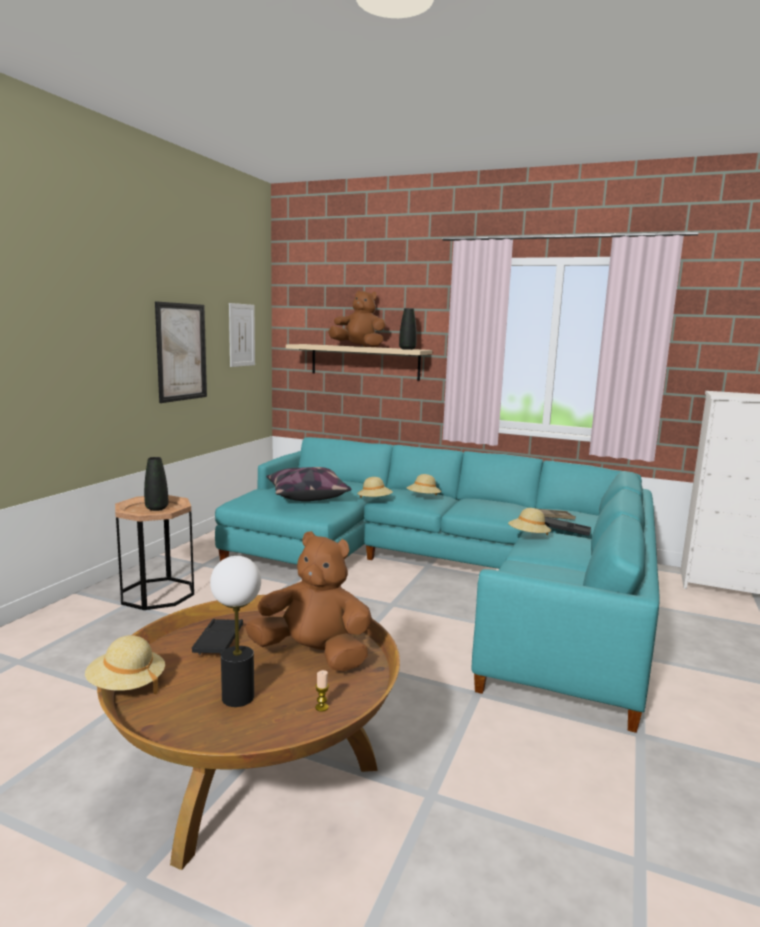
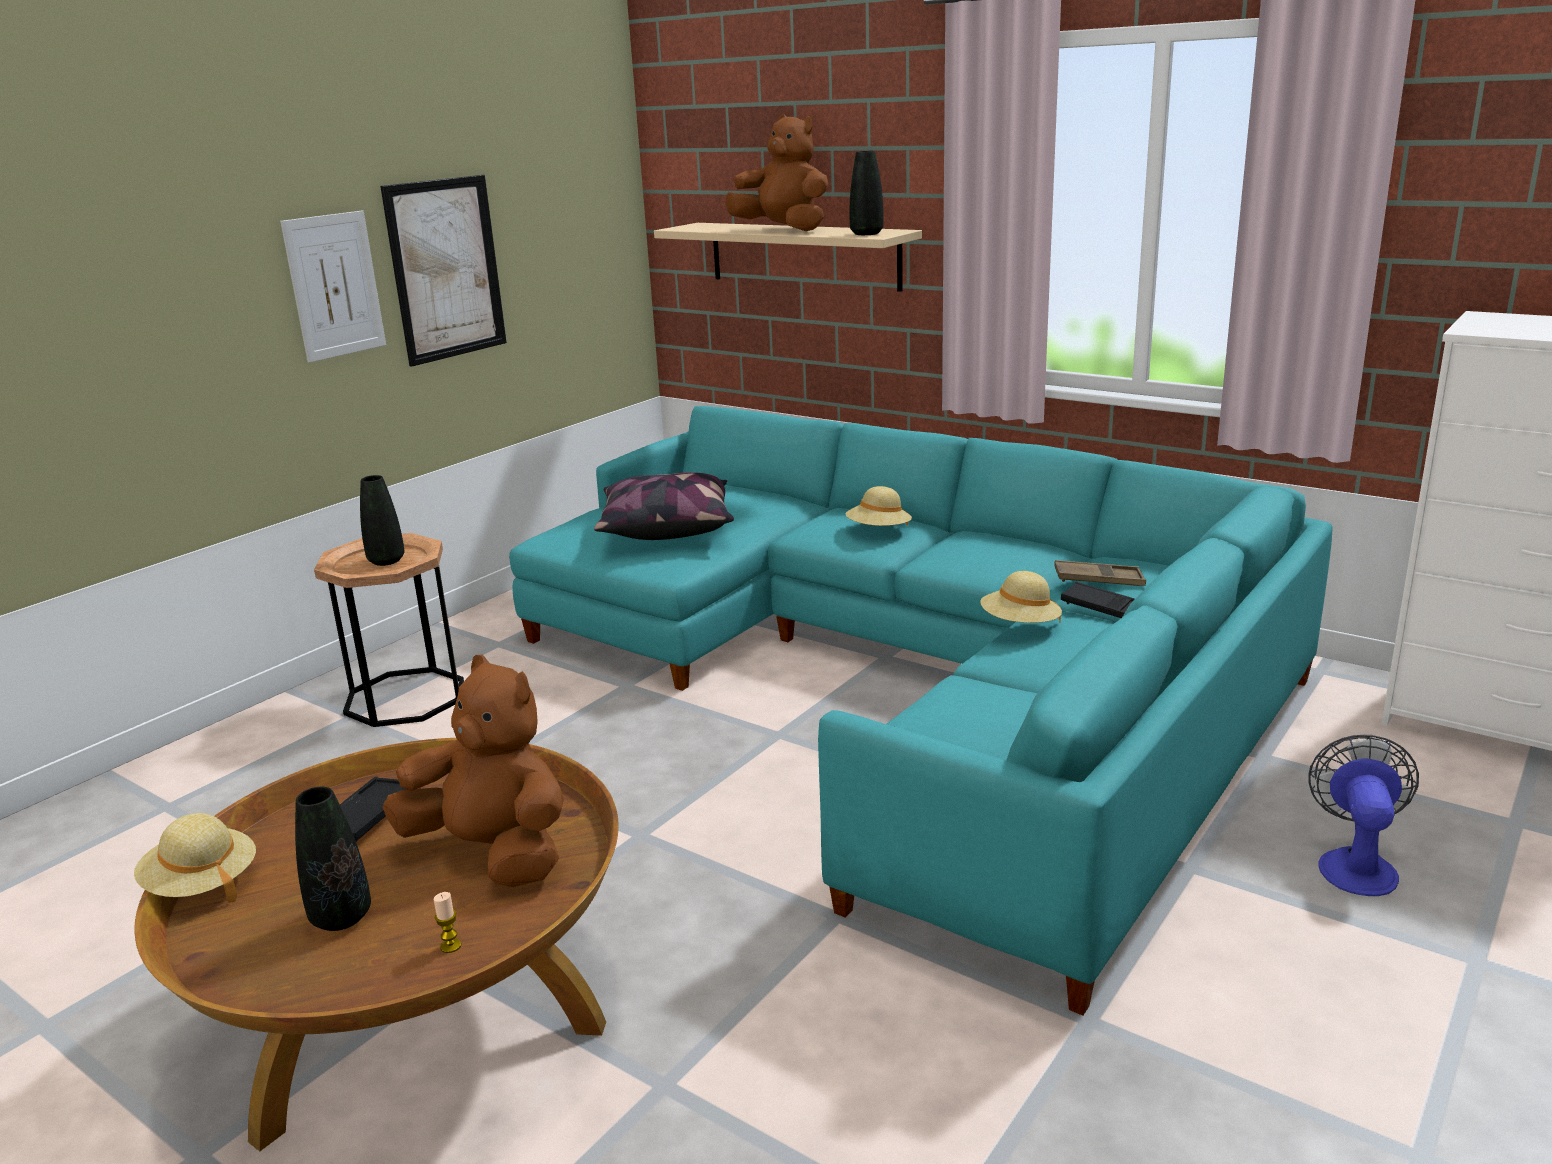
camera: 15 degrees right, 10 degrees up
(238, 697) = (341, 918): table lamp -> black vase
(241, 335) = (574, 217): picture -> picture (334, 285)
(374, 501) = (785, 538): beige hat -> none
(714, 650) = (1355, 864): none -> fan

